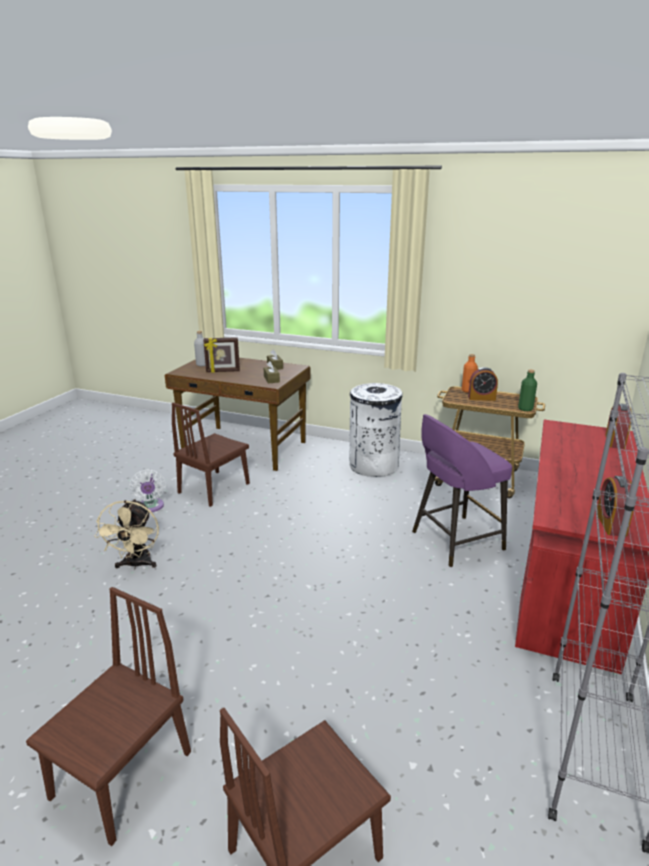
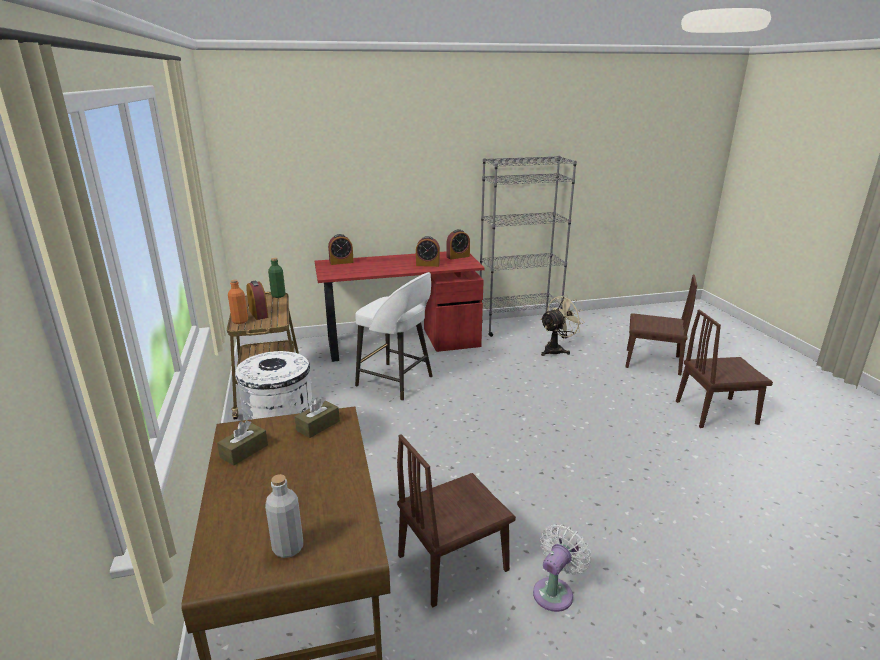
camera: 125 degrees left, 0 degrees up
(136, 565) = (632, 520): beige fan -> beige fan (557, 350)
(214, 488) = (453, 562): brown chair -> brown chair turned 150 degrees clockwise
(223, 371) = (314, 493): picture frame -> none
(455, 541) = (396, 382): purple stool -> white stool
(573, 487) = (427, 264): none -> alarm clock

